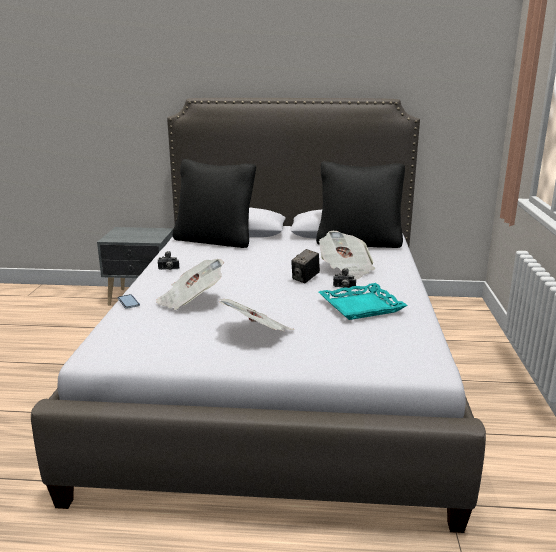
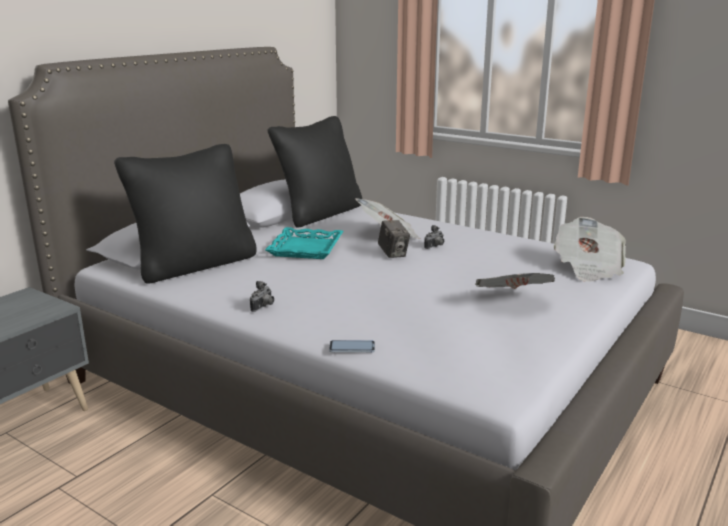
camera: 60 degrees left, 0 degrees up
(190, 300) = (398, 311): newspaper -> newspaper (588, 268)
(361, 306) = (486, 251): turquoise tray -> turquoise tray (305, 248)

